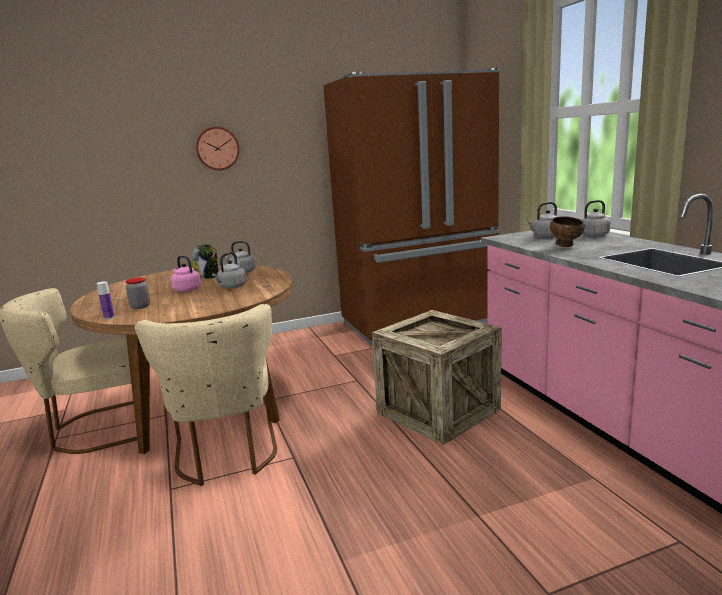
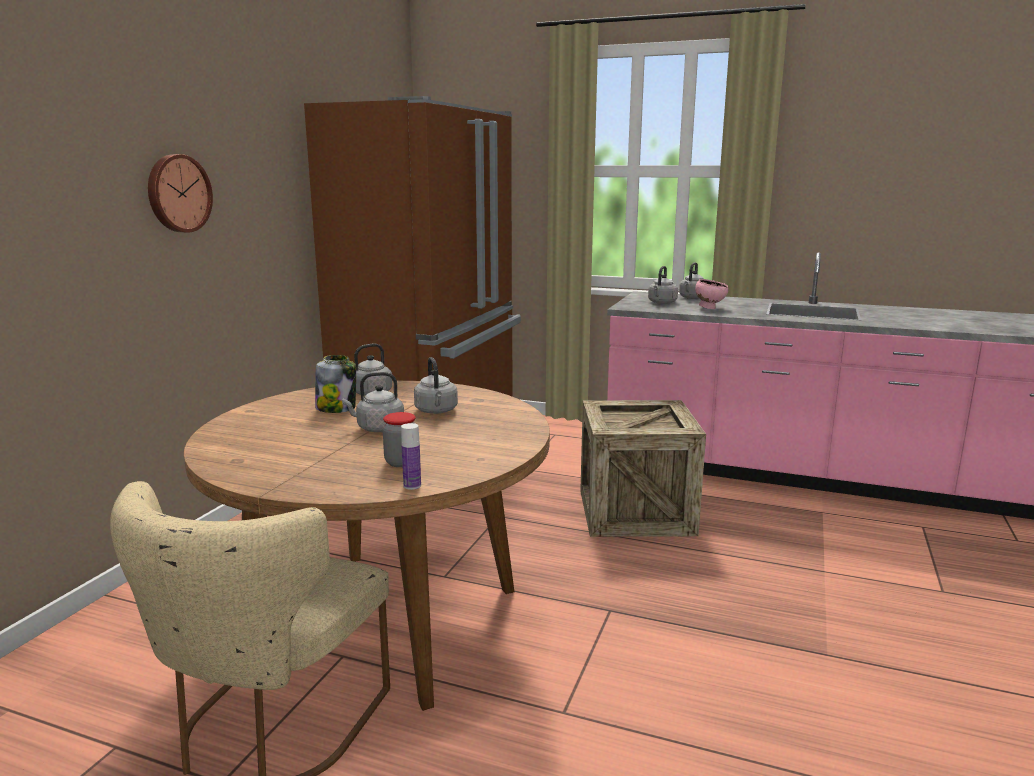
camera: 50 degrees left, 0 degrees up
(186, 289) = (378, 428): pink kettle -> grey kettle
(227, 456) = (542, 648): beige chair -> none
(566, 246) = (709, 308): brown bowl -> pink bowl

